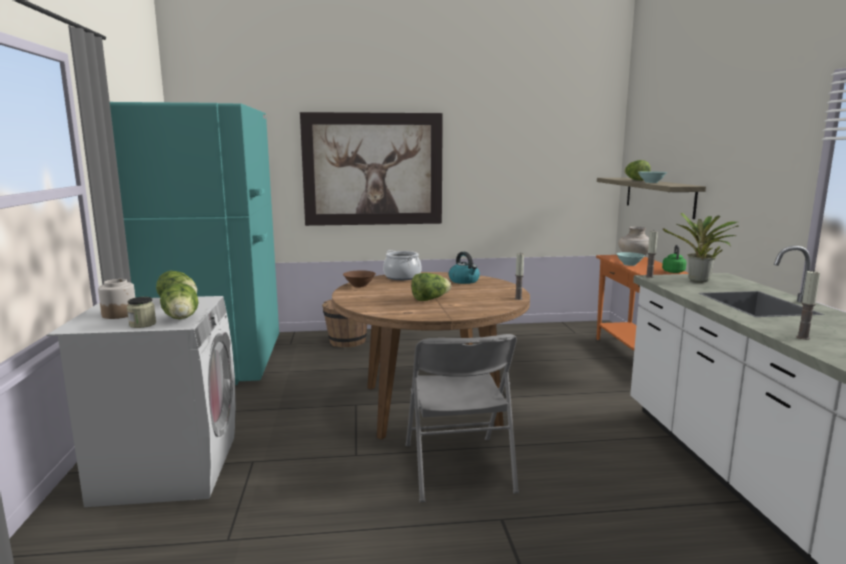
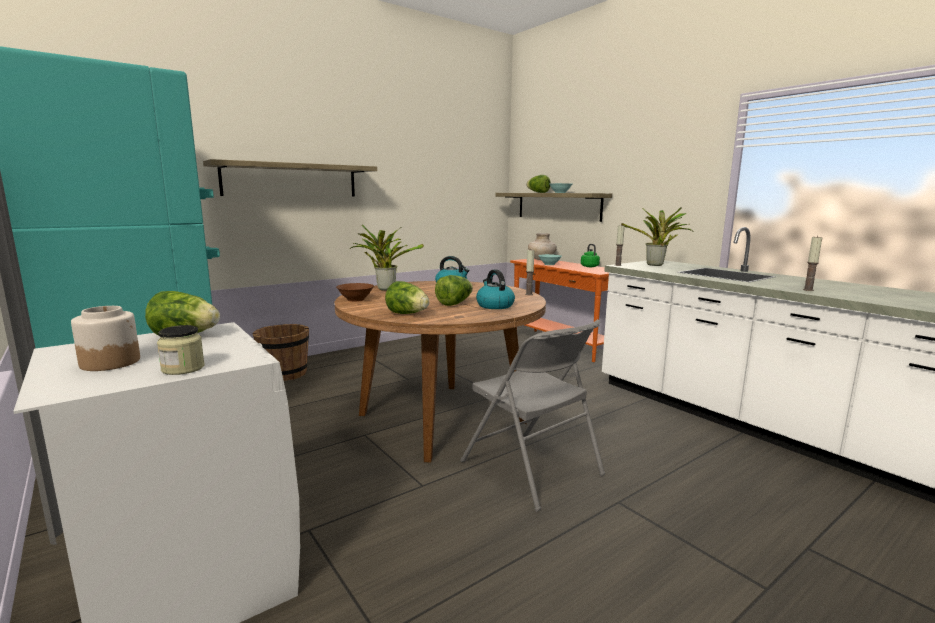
camera: 30 degrees left, 0 degrees up
(182, 319) = (235, 354): lettuce -> lettuce (407, 314)
(373, 169) = (291, 180): picture -> shelf
(402, 277) = (384, 288): cooking pot -> potted plant
(459, 306) = (494, 305): none -> kettle

